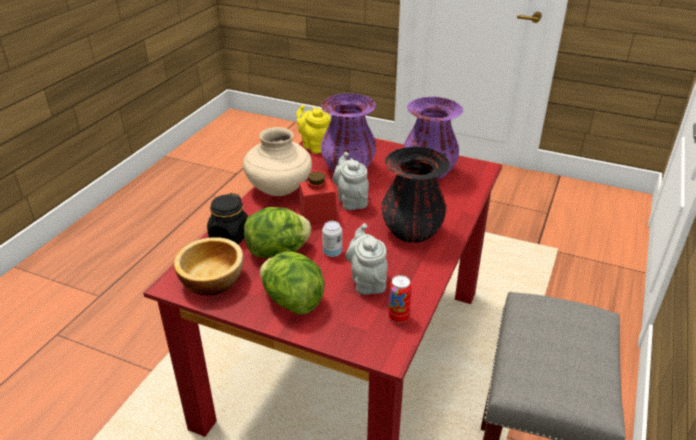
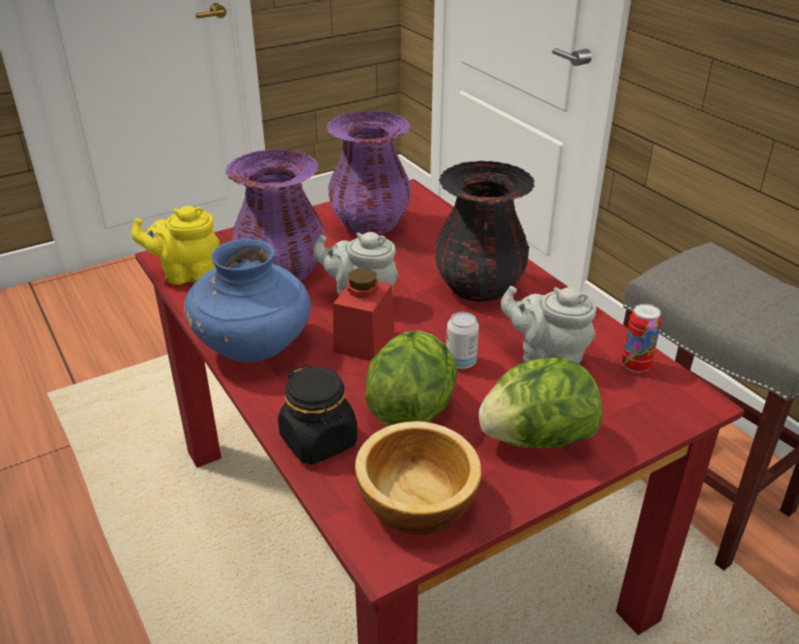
camera: 55 degrees left, 0 degrees up
(279, 189) = (254, 347): beige vase -> blue vase

